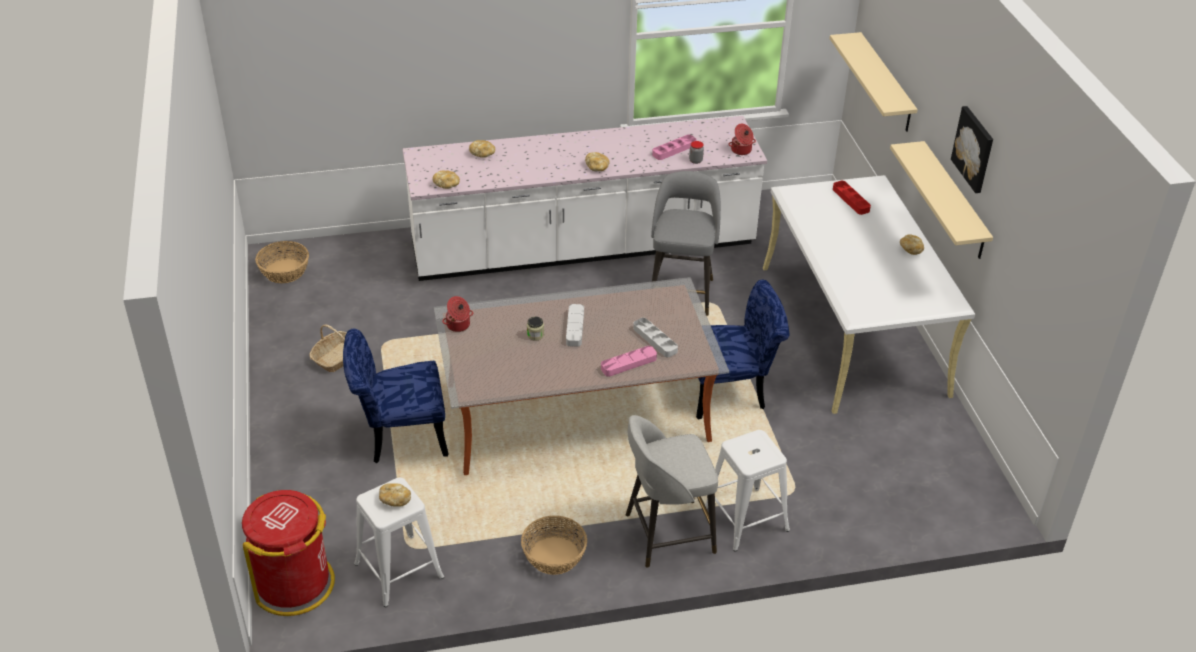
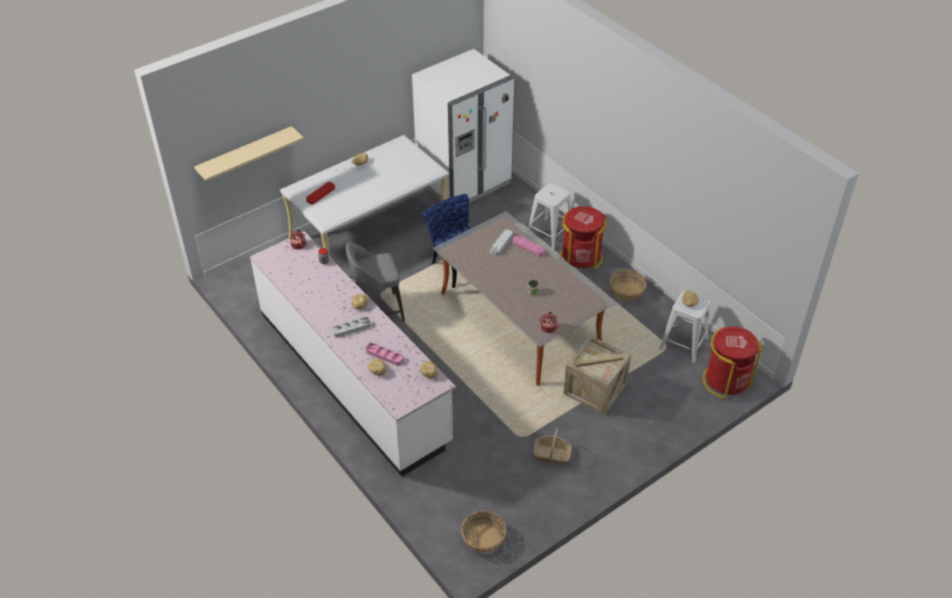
camera: 115 degrees left, 5 degrees up
(399, 436) = (595, 389): blue chair -> crate
(575, 327) = (514, 278): grey tray -> grey tray (351, 328)
(666, 534) = (581, 257): grey stool -> red trash can
(674, 150) = (315, 275): pink tray -> pink tray (384, 356)
(935, 465) = (464, 182): none -> white fridge
(954, 201) = (354, 120): beige shelf -> none
(974, 149) = (358, 80): picture -> none

